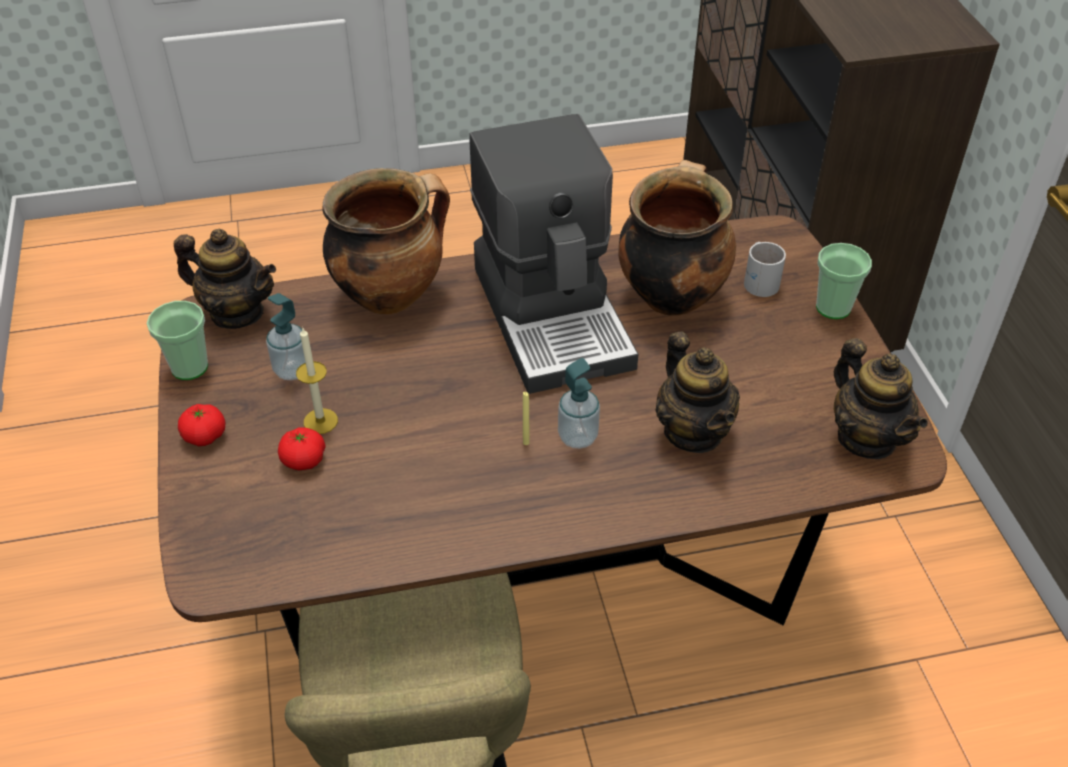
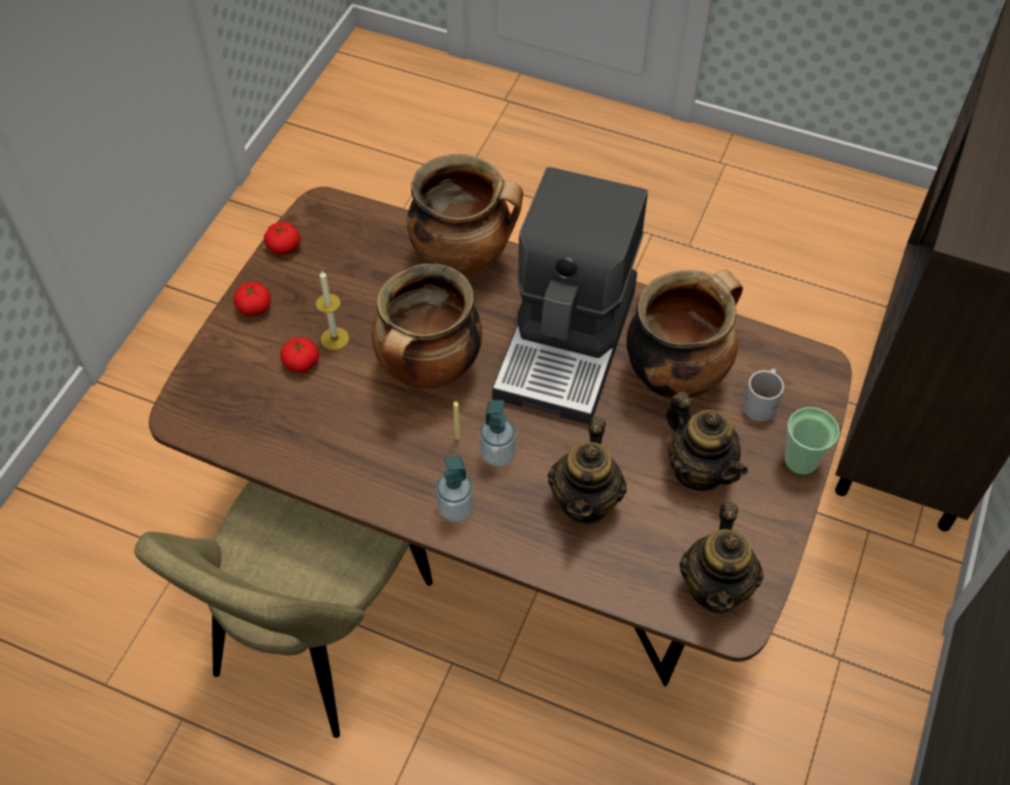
camera: 35 degrees right, 10 degrees up
(189, 367) = (284, 246): cup -> tomato
(237, 312) = (347, 217): teapot -> teapot (699, 469)
(292, 370) = (347, 286): soap dispenser -> soap dispenser (455, 509)
(446, 402) = (429, 372): none -> cooking pot

